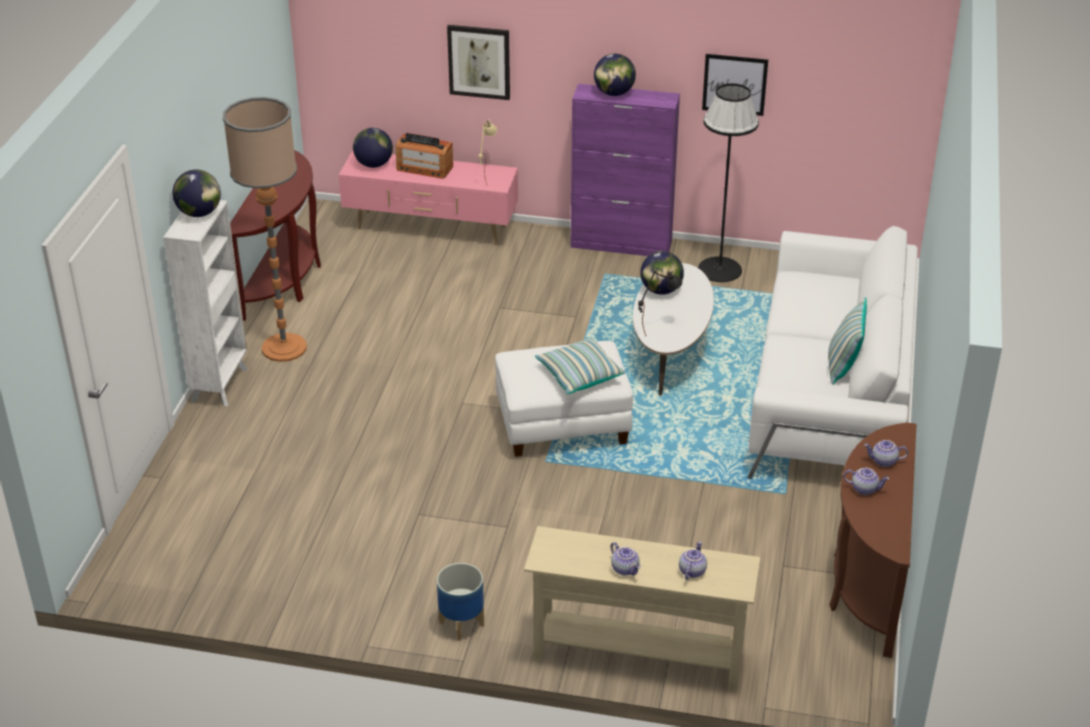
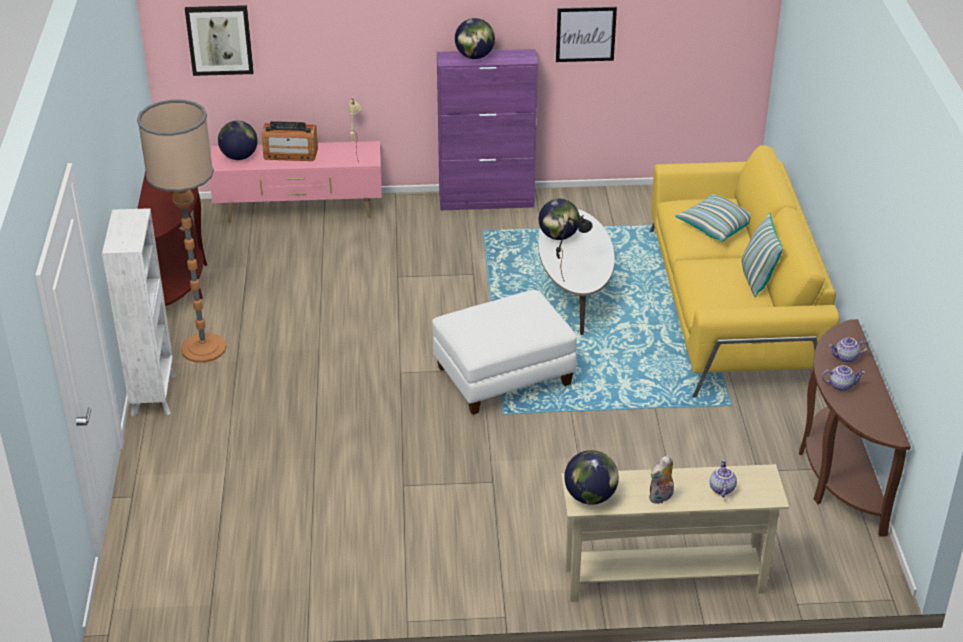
camera: 15 degrees left, 0 degrees up
(200, 213) = (128, 224): globe -> globe (590, 497)
(462, 623) = (489, 581): planter -> none
(479, 61) = (336, 42): picture -> picture (219, 39)
(579, 375) = (522, 326): pillow -> pillow (715, 227)
(625, 569) = (661, 498): teapot -> plush toy
(720, 269) = (586, 210): black floor lamp -> none
(830, 392) = (732, 307): white sofa -> yellow sofa

